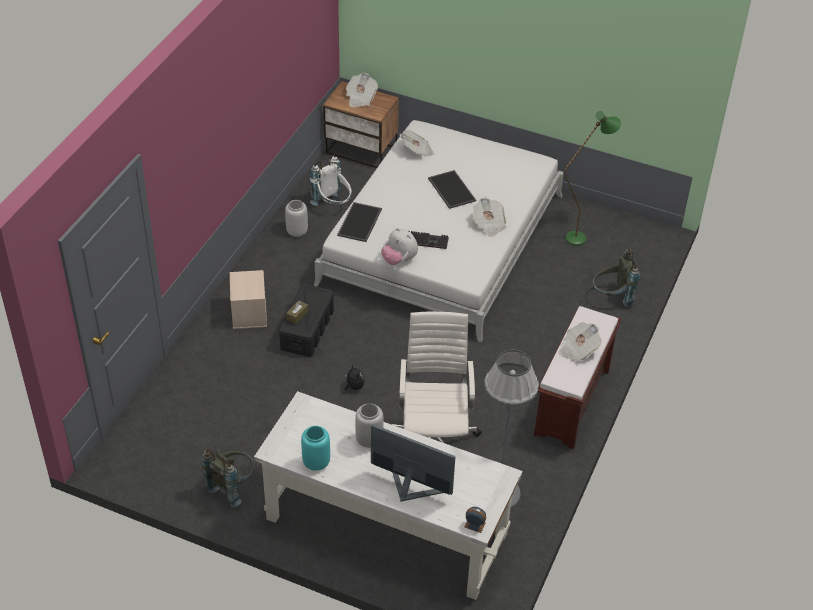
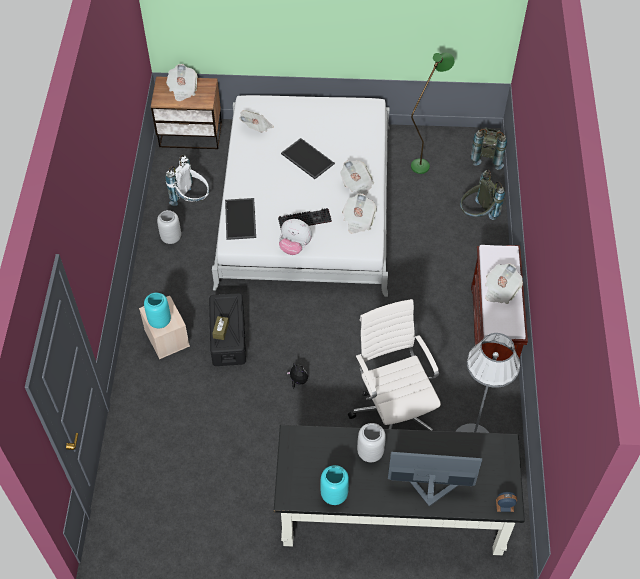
camera: 20 degrees left, 10 degrees up
(232, 486) = (236, 523): grey backpack -> grey backpack (487, 156)
(243, 288) = (160, 321): none -> turquoise vase
(385, 526) = (391, 512): white desk -> black desk
(473, 255) = (358, 220): none -> newspaper

